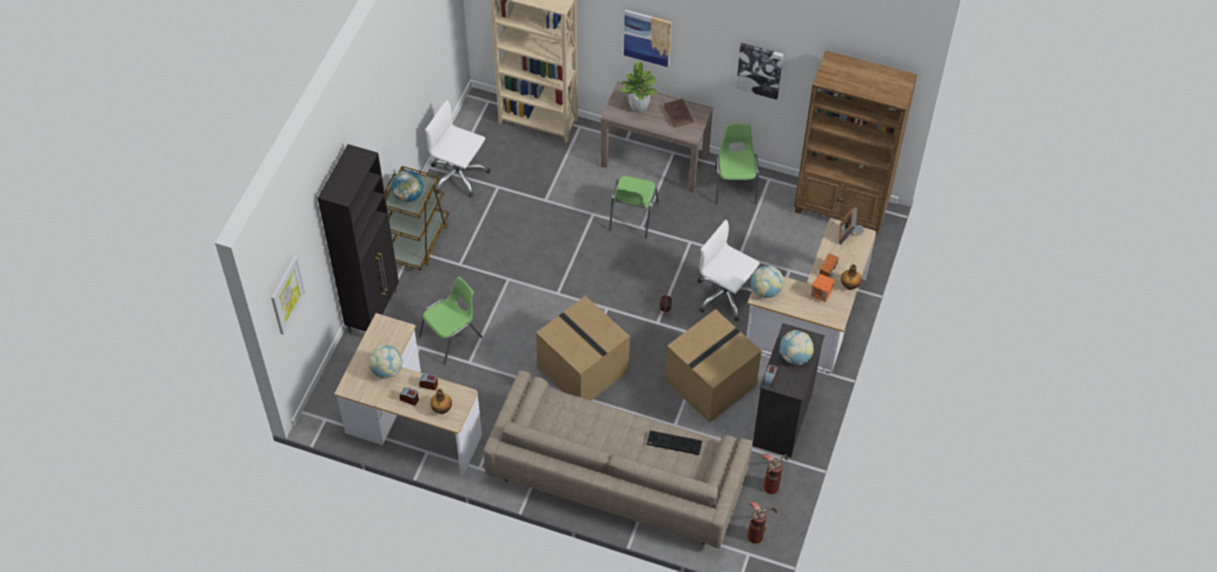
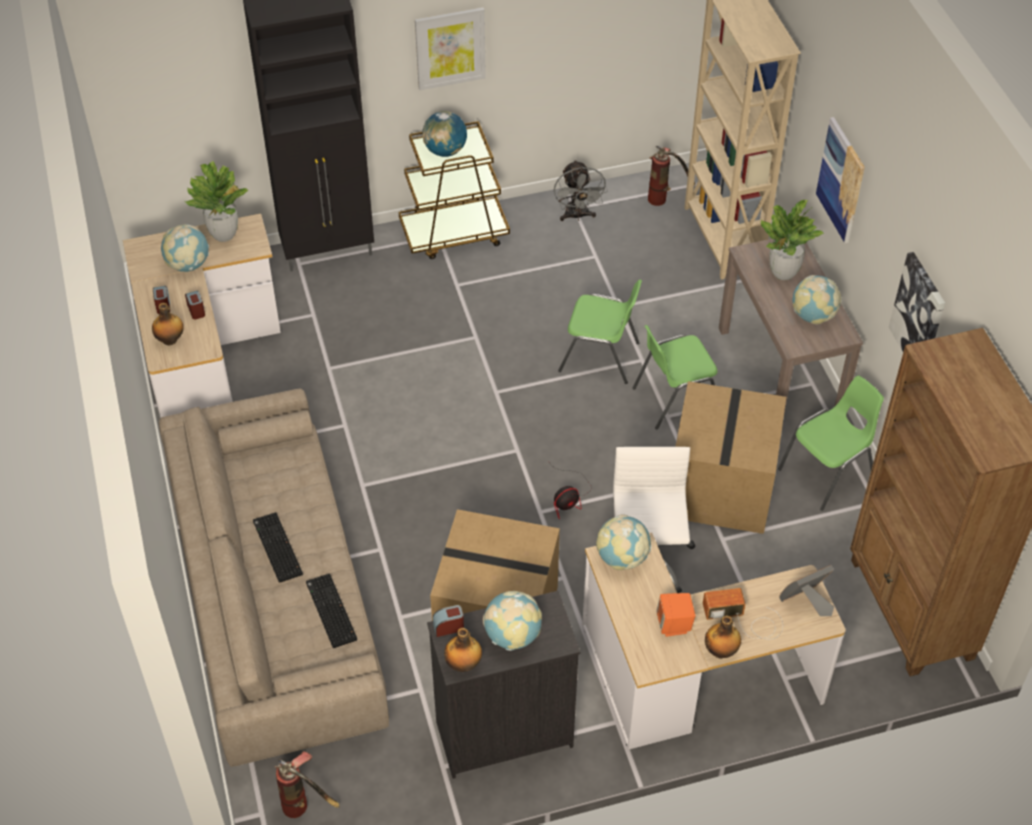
camera: 55 degrees right, 5 degrees down
(287, 295) = (140, 82): picture -> picture (450, 48)
(377, 339) = (224, 234): none -> potted plant
(452, 337) = (350, 334): green chair -> green chair (600, 357)
(458, 175) = (577, 216): white office chair -> grey fan
(581, 369) = (406, 476): cardboard box -> cardboard box (719, 485)
(611, 446) = (276, 547): none -> keyboard
(678, 115) = (813, 316): brown book -> globe
(772, 482) = (397, 778): fire extinguisher -> fire extinguisher (664, 197)
(796, 386) = (463, 664): none -> bottle

